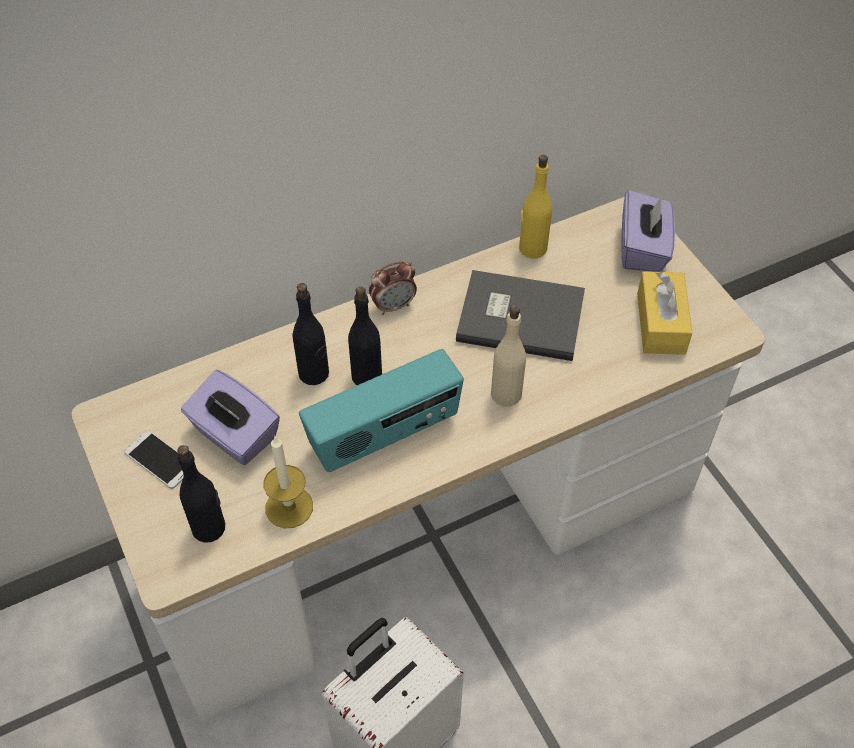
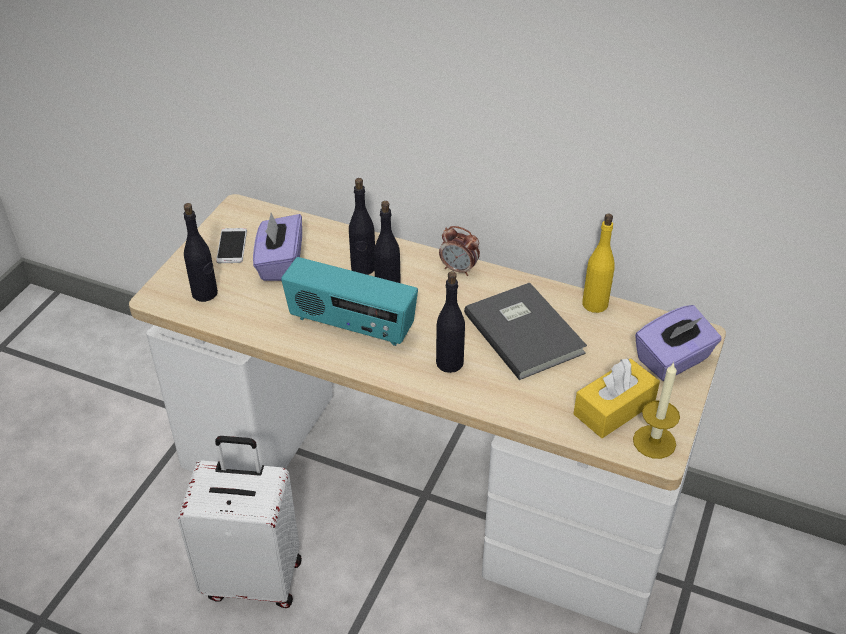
camera: 50 degrees right, 10 degrees down
(289, 507) = (252, 317): candle -> candle (654, 442)
(506, 394) = (450, 363): beige bottle -> black bottle

